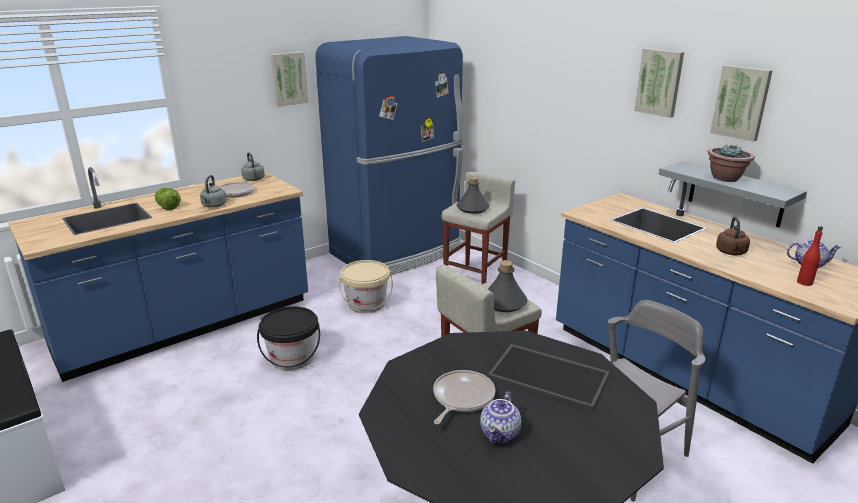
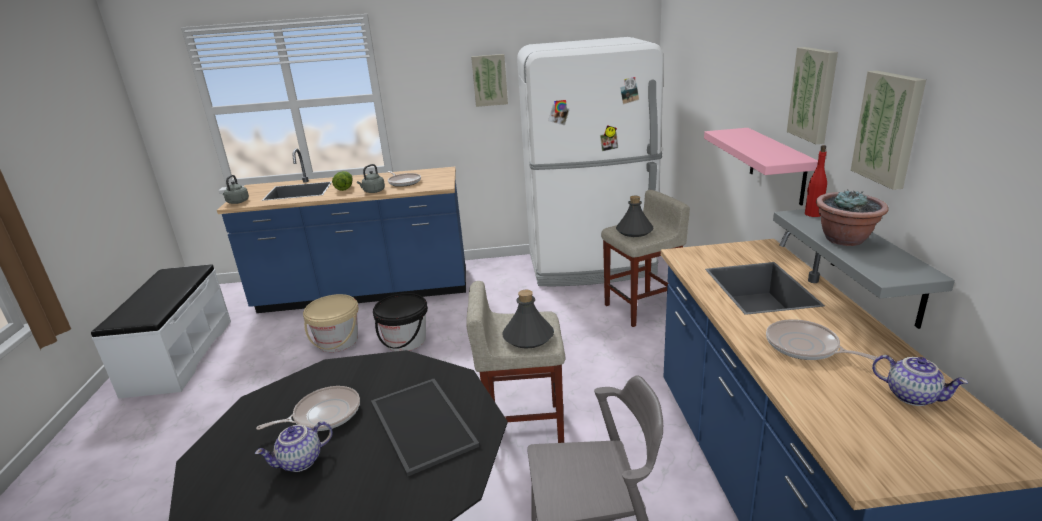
camera: 35 degrees right, 0 degrees up
(254, 179) = (435, 173): grey kettle -> grey kettle (237, 202)
(366, 304) = (511, 309): beige bucket -> beige bucket (338, 341)
(397, 252) = (591, 265): blue fridge -> white fridge
(618, 137) = (777, 165): none -> pink shelf
(731, 253) = (805, 347): brown kettle -> frying pan
(804, 282) = (856, 419): red bottle -> red bottle (813, 214)

